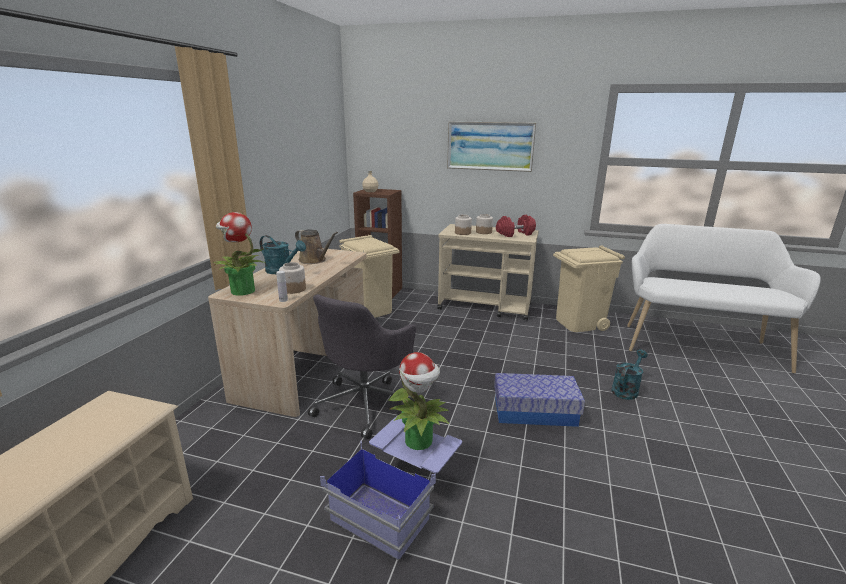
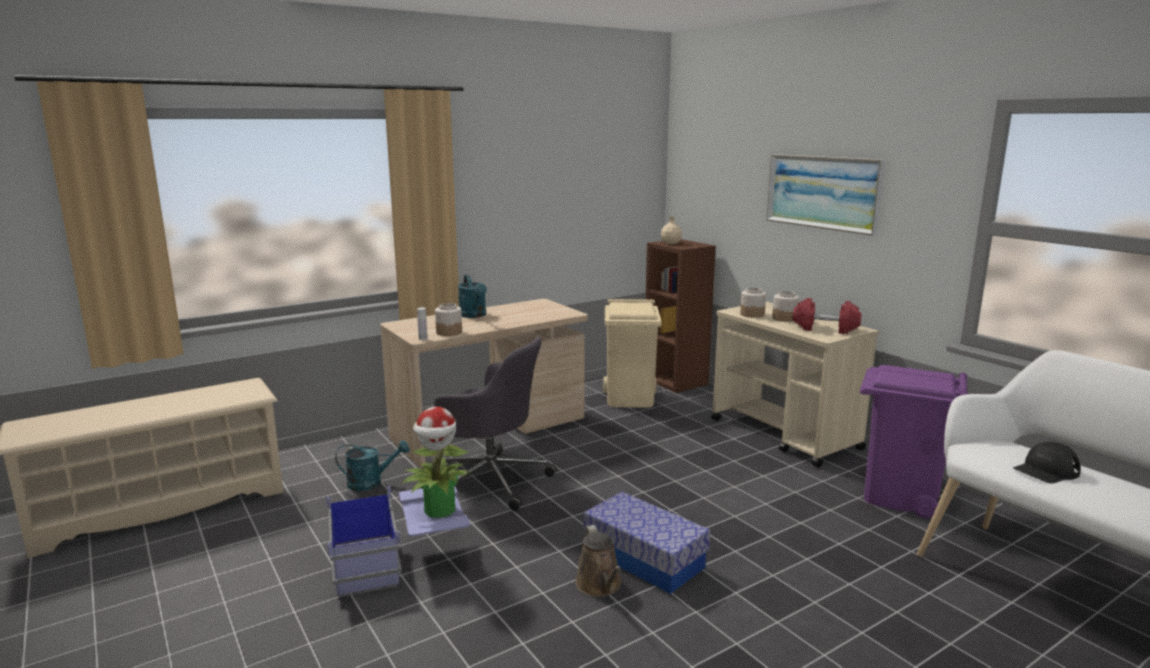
camera: 40 degrees right, 5 degrees down
(242, 291) = (410, 324): potted plant -> none
(314, 260) = (521, 312): brown watering can -> brown watering can (600, 586)
(366, 403) = (490, 481): grey office chair -> grey office chair turned 135 degrees counterclockwise
(579, 323) = (899, 496): beige trash can -> purple trash can
(626, 389) = (815, 591): turquoise watering can -> turquoise watering can (371, 483)
(693, 286) = (1046, 471): none -> black cap

